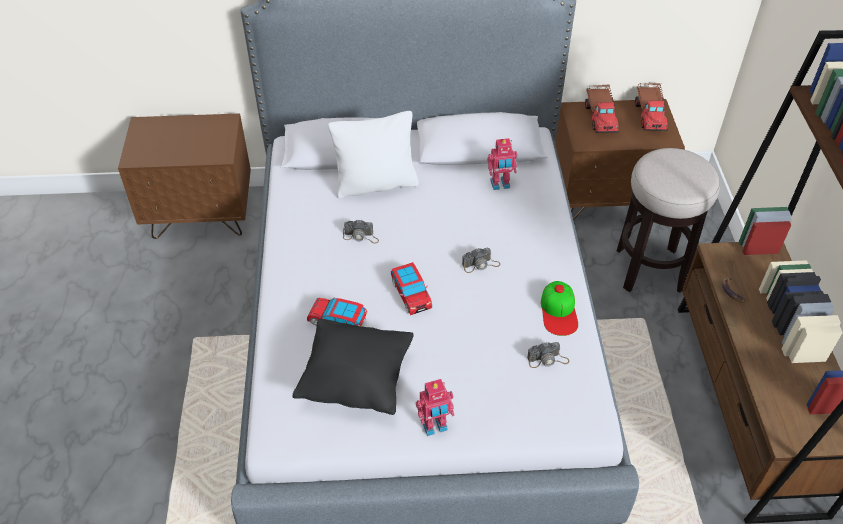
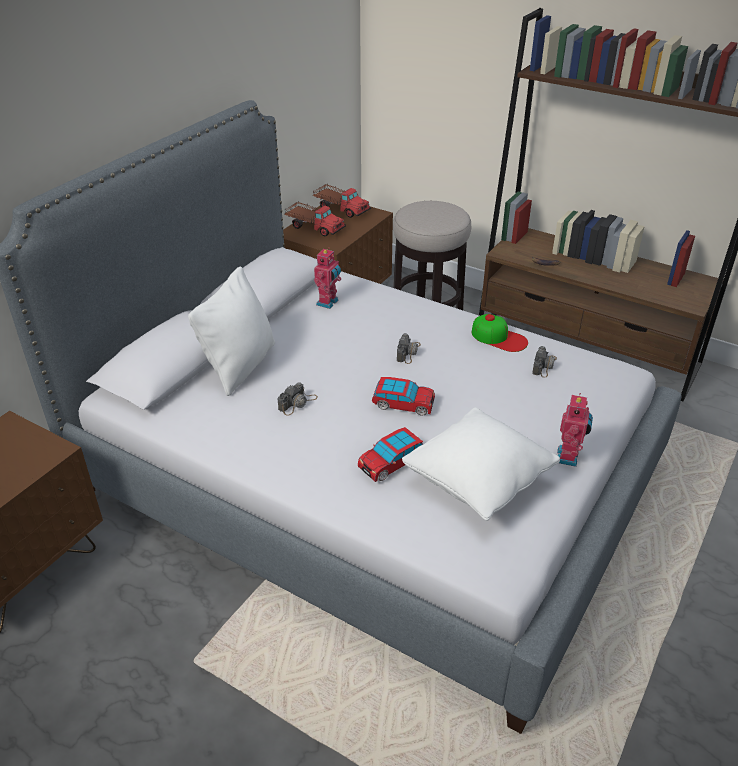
camera: 55 degrees left, 10 degrees down
(356, 381) = (478, 483): black pillow -> white pillow

